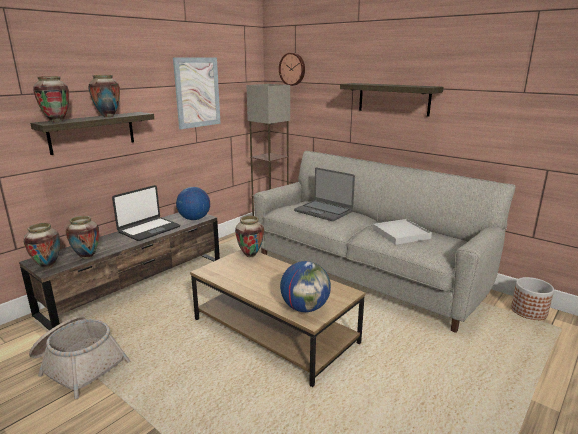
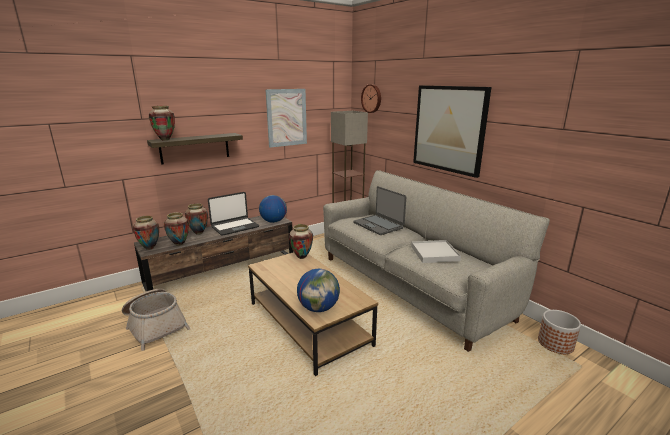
camera: 15 degrees right, 0 degrees up
(108, 116) = (205, 136): vase -> vase (198, 233)
(393, 99) = (449, 129): shelf -> picture

